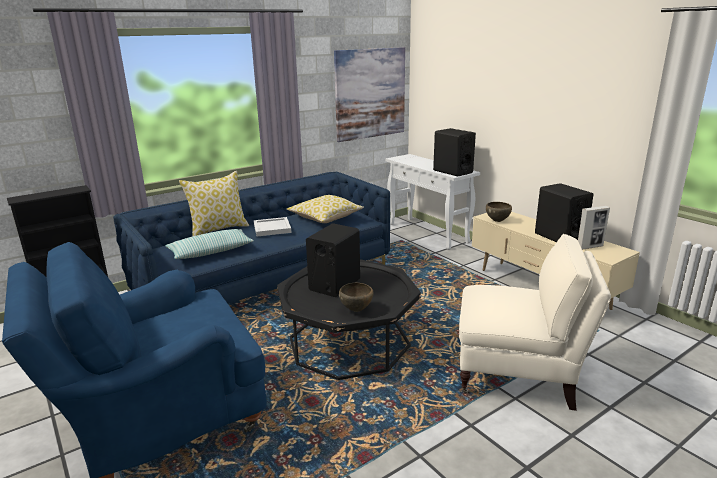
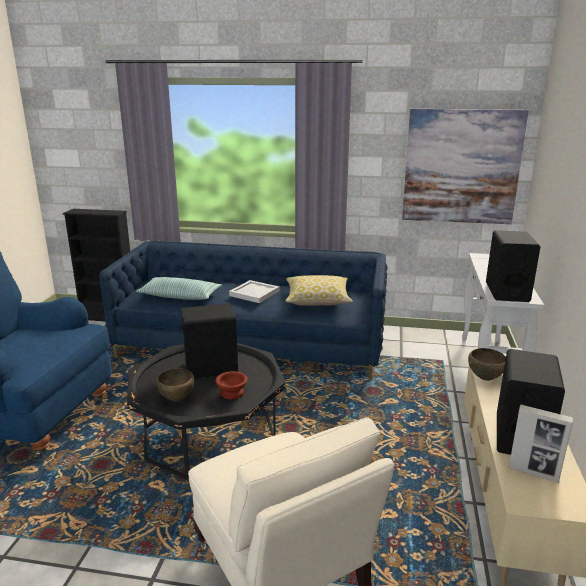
camera: 45 degrees right, 0 degrees up
(218, 229) = (221, 279): pillow -> none
(382, 290) = (232, 393): none -> brown bowl

